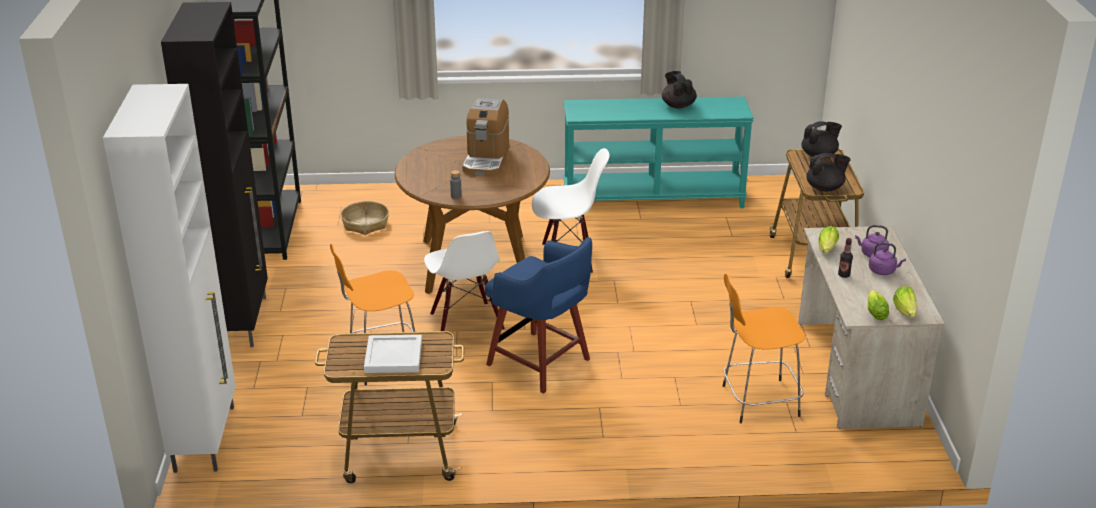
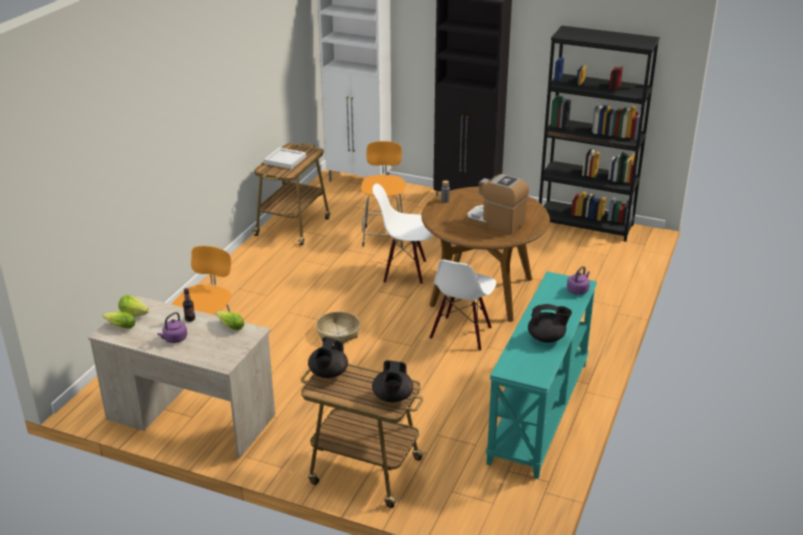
camera: 115 degrees right, 0 degrees up
(365, 224) = (572, 260): basket -> basket (338, 333)
(540, 364) = (332, 287): blue stool -> none
(872, 254) = (200, 344): purple kettle -> purple kettle (578, 290)

